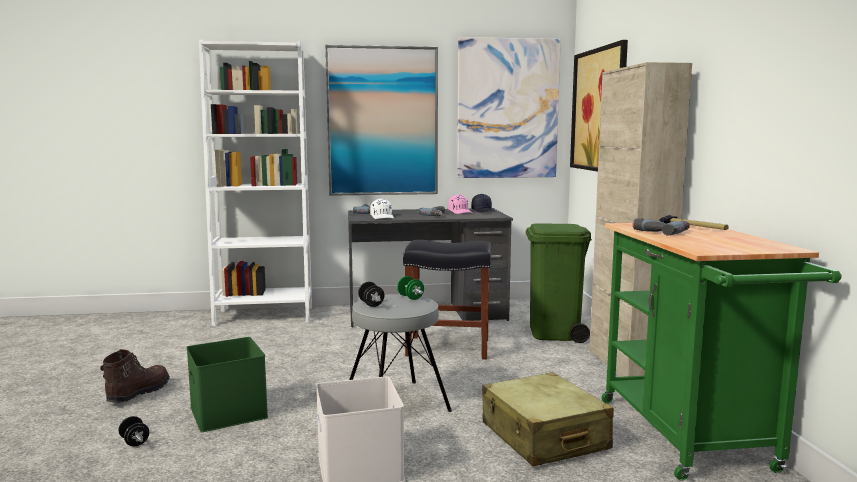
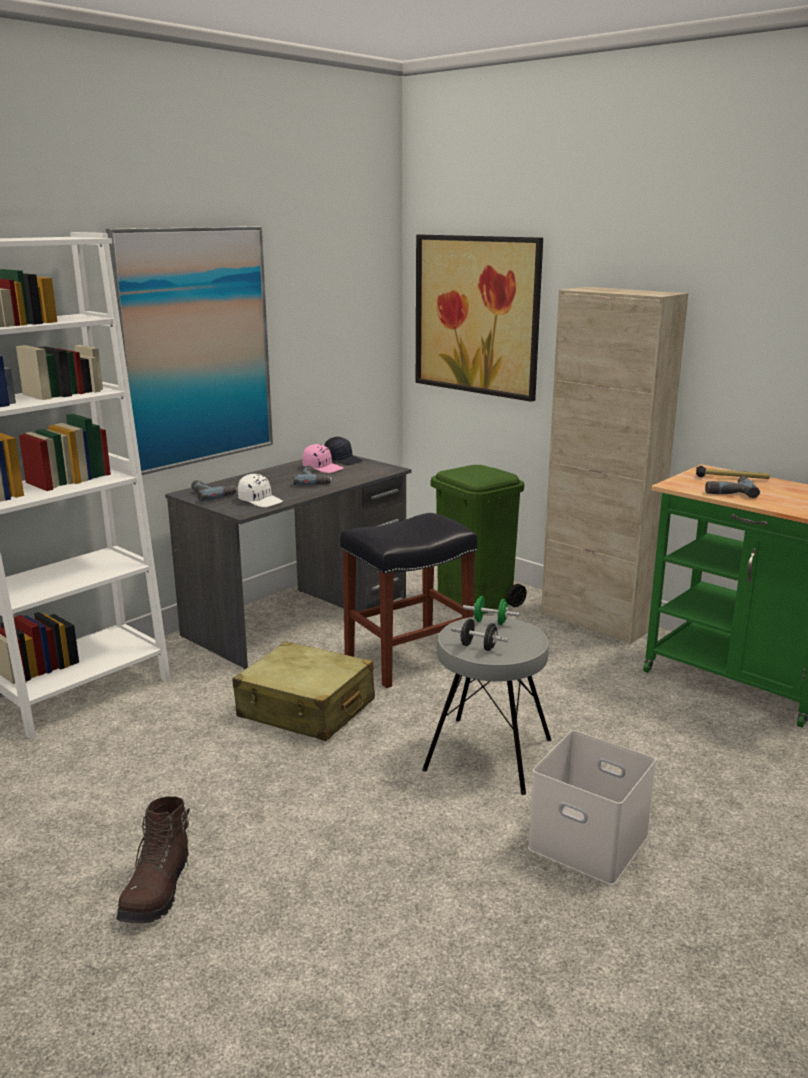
camera: 40 degrees left, 10 degrees up
(134, 442) = (309, 952): black dumbbell -> none
(138, 393) = (158, 890): brown boot -> brown boot turned 150 degrees counterclockwise
(230, 412) = (340, 852): green storage box -> none
(507, 109) = (340, 311): picture -> none
(543, 436) = (663, 731): beige suitcase -> beige suitcase (306, 709)

